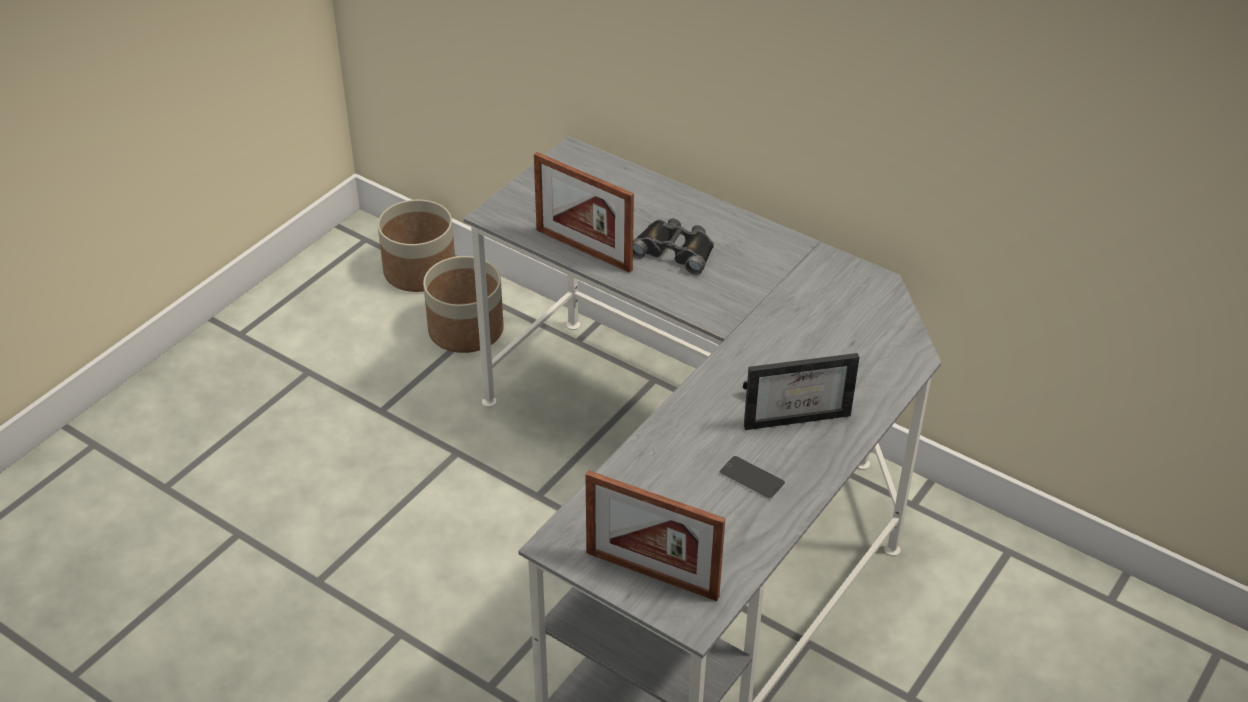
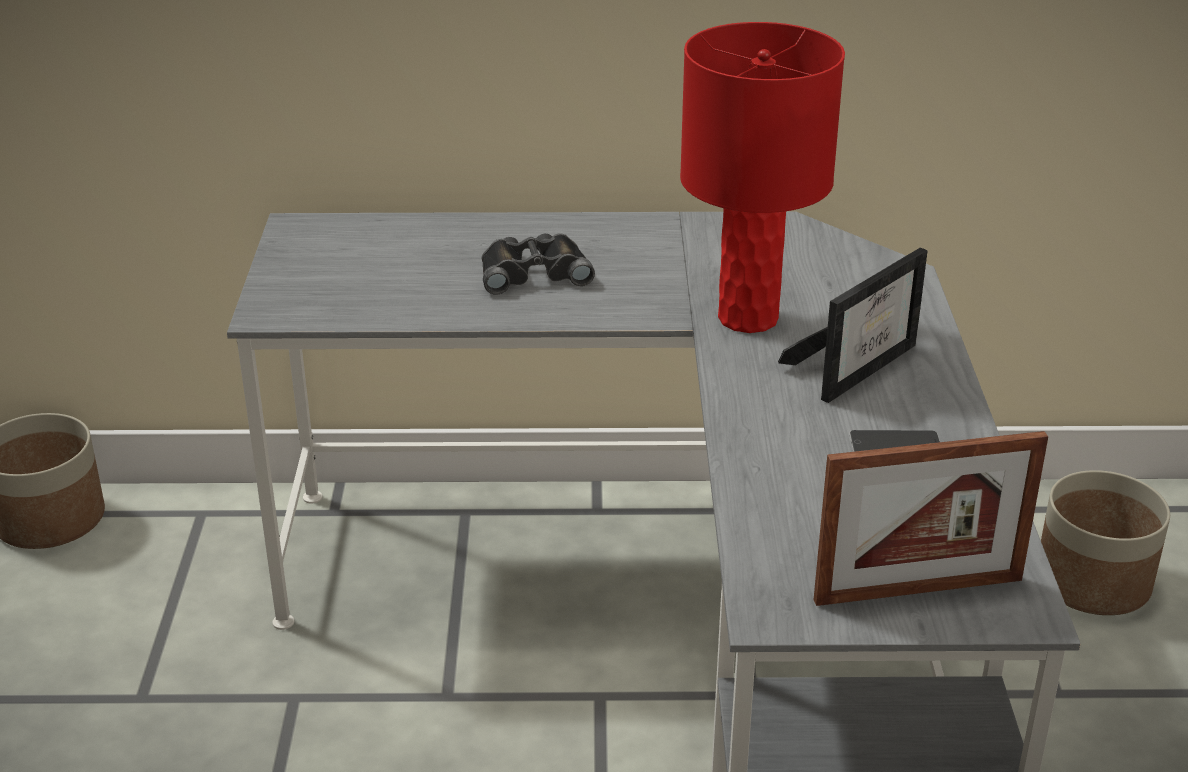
camera: 35 degrees left, 10 degrees down
(466, 329) = (176, 557): planter -> planter (1092, 581)
(583, 250) = (424, 309): picture frame -> none
(767, 345) = (747, 318): none -> red table lamp

